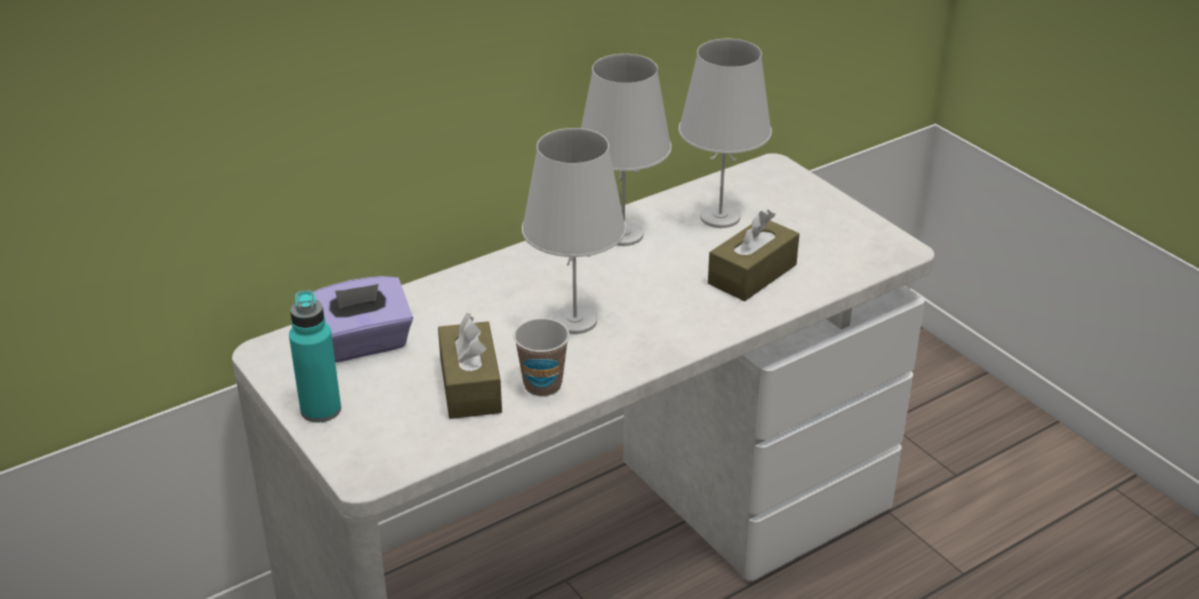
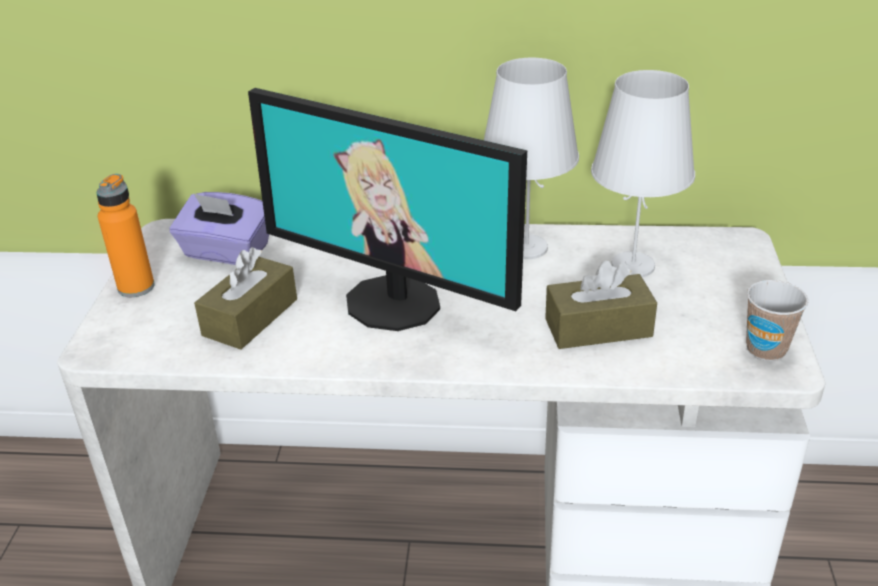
camera: 40 degrees right, 0 degrees up
(321, 410) = (136, 287): turquoise bottle -> orange bottle
(542, 385) = (300, 342): cup -> cup (766, 349)
(575, 321) = (394, 302): white table lamp -> monitor

